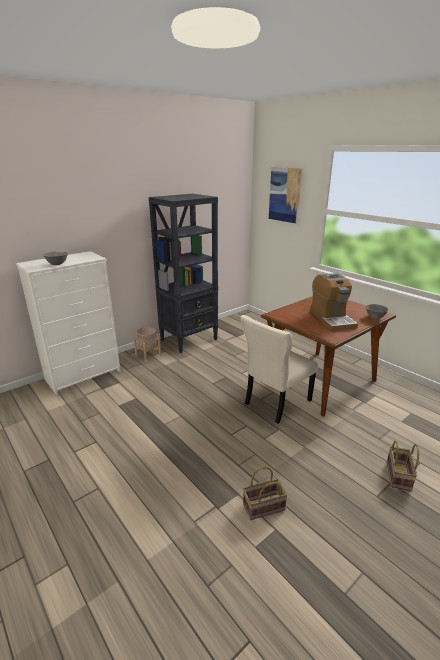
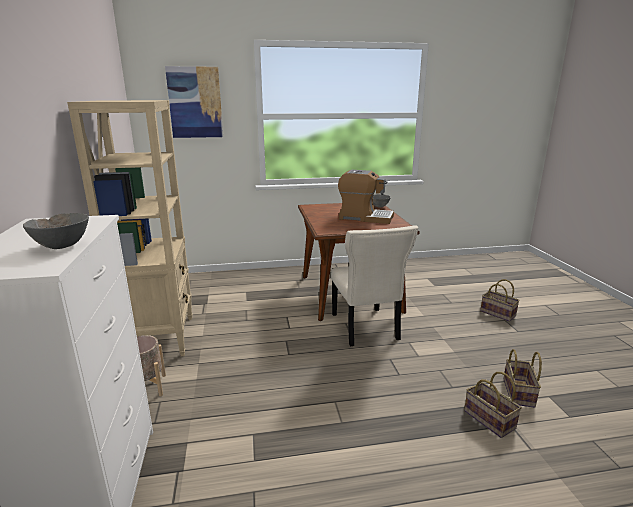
camera: 60 degrees left, 5 degrees down
(189, 339) = (159, 337): black bookcase -> beige bookcase
(213, 491) = (487, 419): none -> basket

